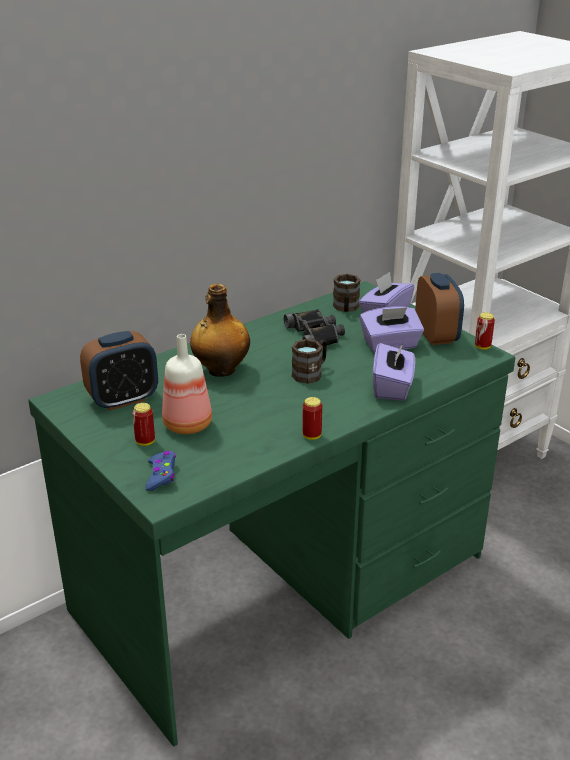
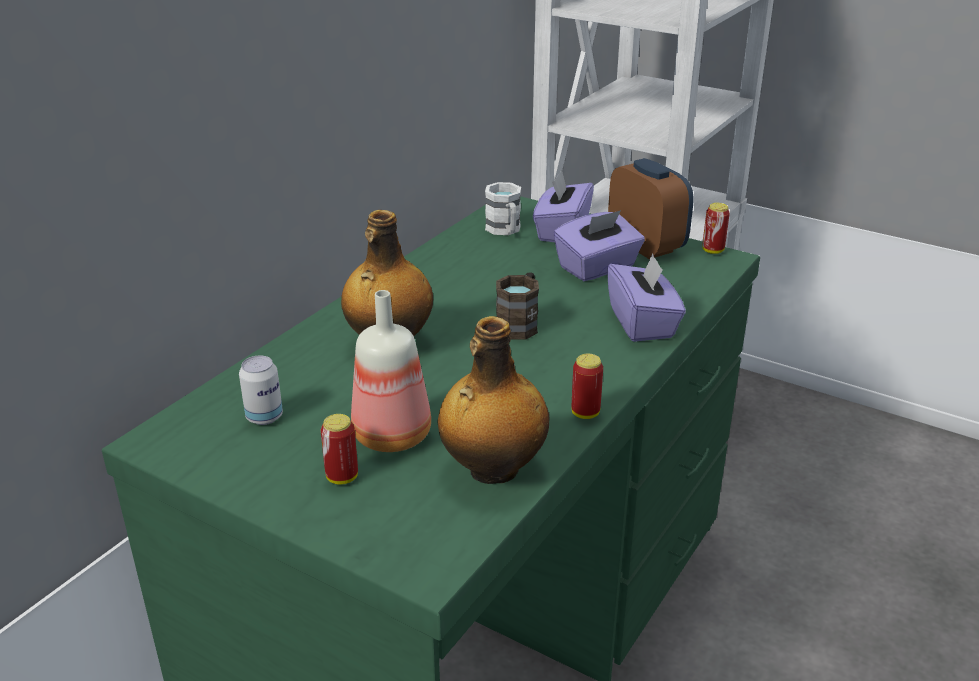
camera: 20 degrees left, 0 degrees up
(123, 399) = (264, 417): alarm clock -> can
(161, 475) = (402, 526): blue game controller -> none
(232, 456) = (492, 470): none -> bottle
(315, 334) = (489, 271): black binoculars -> none
(346, 308) = (505, 231): brown mug -> white mug

